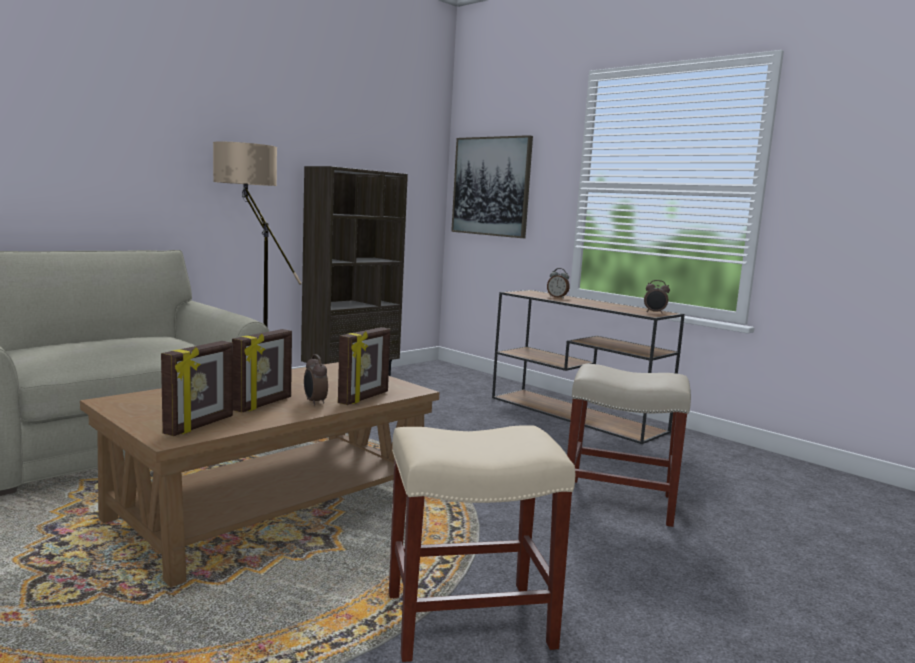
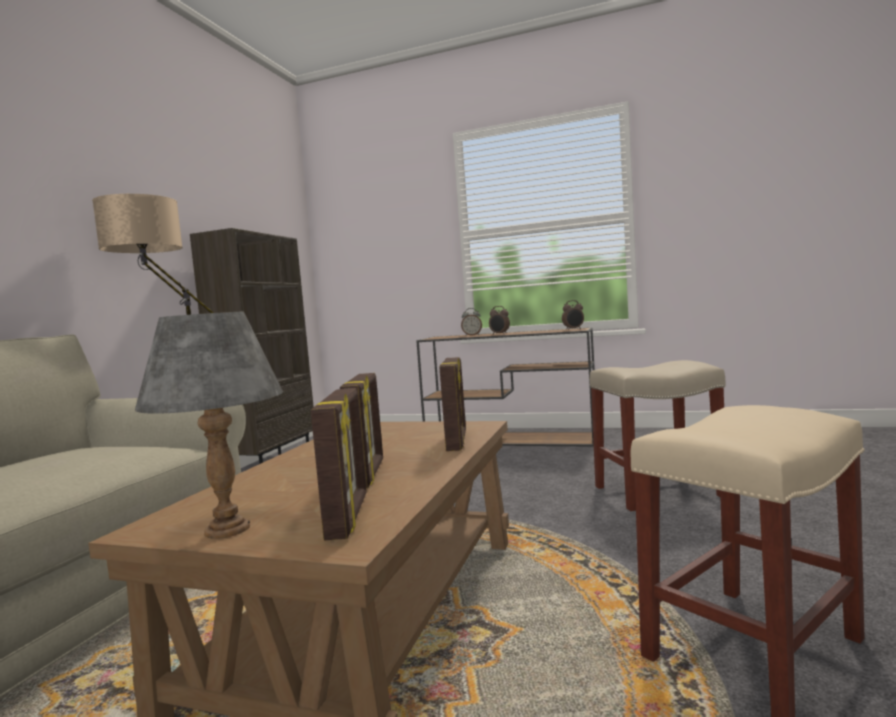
camera: 25 degrees left, 5 degrees down
(140, 413) = (228, 529): none -> grey table lamp
(314, 402) = (419, 457): alarm clock -> alarm clock (499, 334)
(491, 186) = (364, 250): picture -> none

